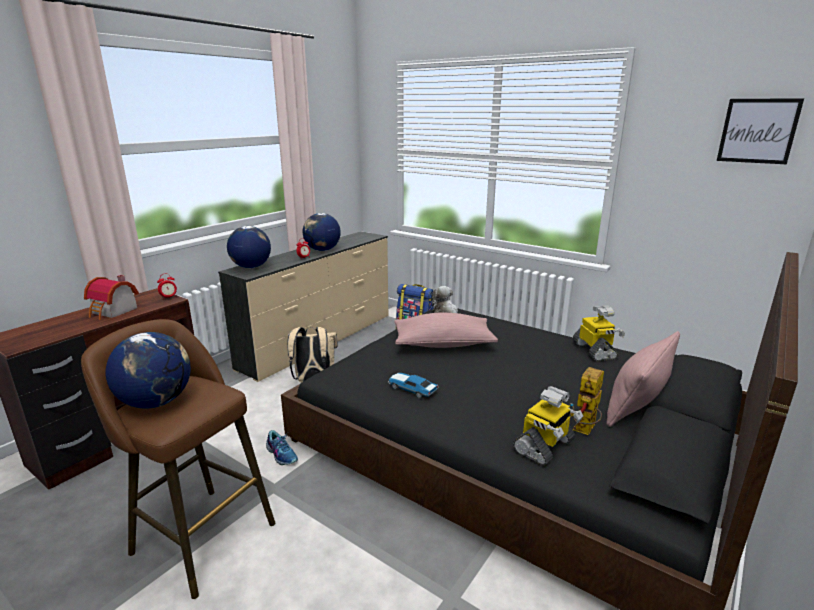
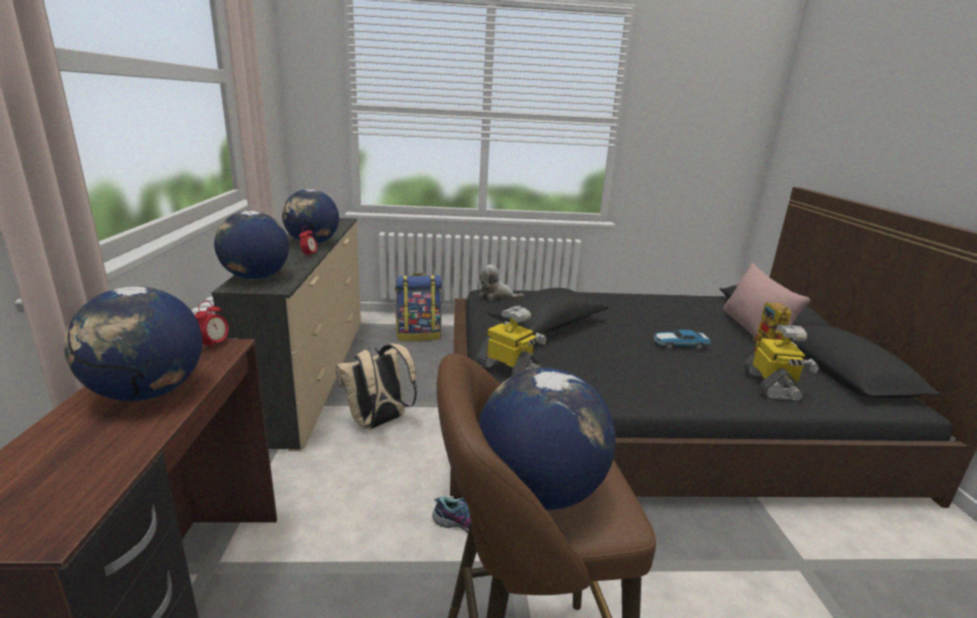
camera: 40 degrees left, 0 degrees up
(113, 311) = (147, 393): toy house -> globe
(411, 389) = (602, 377): toy car -> toy car (679, 345)
(443, 344) = (547, 326): pink pillow -> black pillow
(595, 351) = (662, 300): toy robot -> toy robot (510, 370)
(758, 131) = (731, 91): picture -> none

